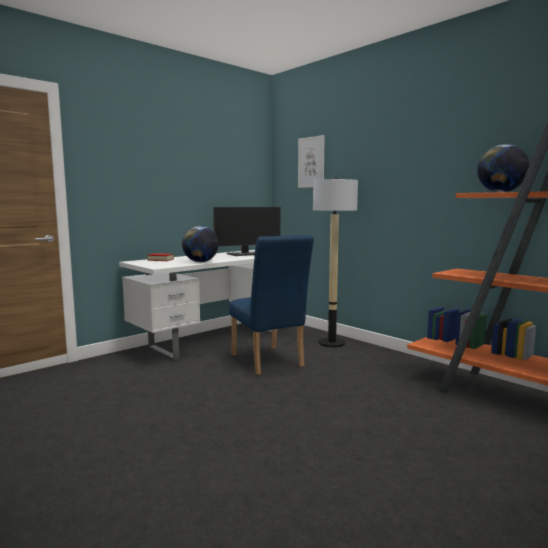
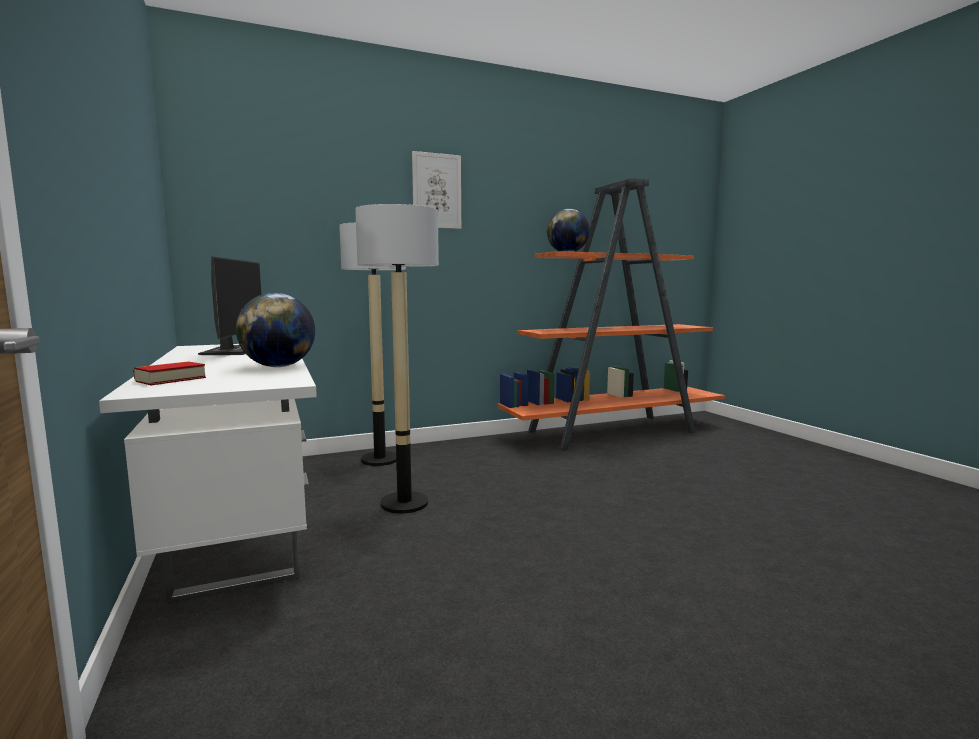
camera: 70 degrees left, 0 degrees up
(269, 362) = (404, 503): blue chair -> floor lamp
(311, 162) = (275, 192): picture -> picture (436, 191)

